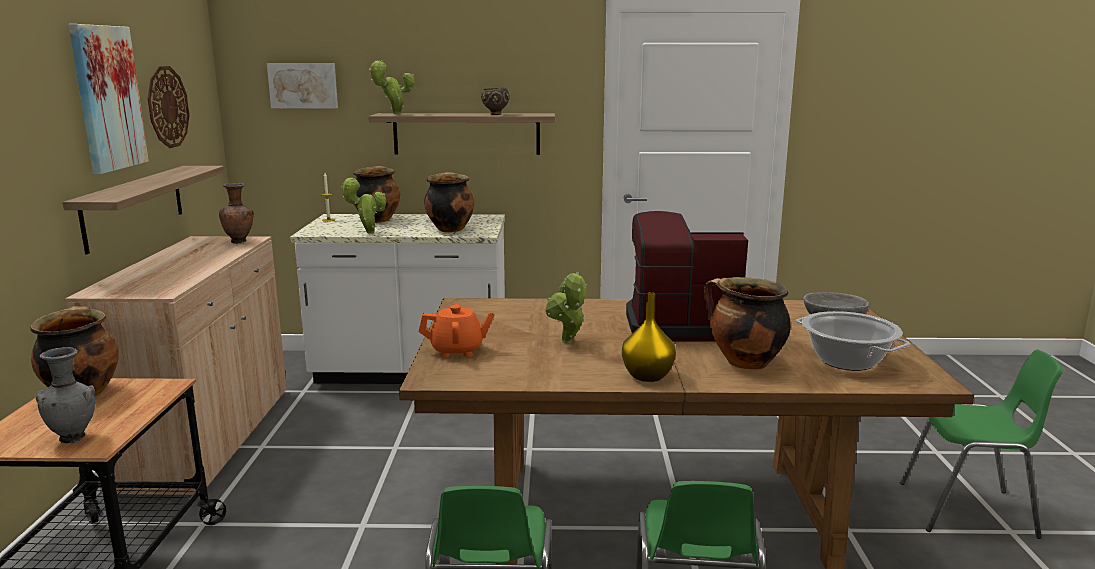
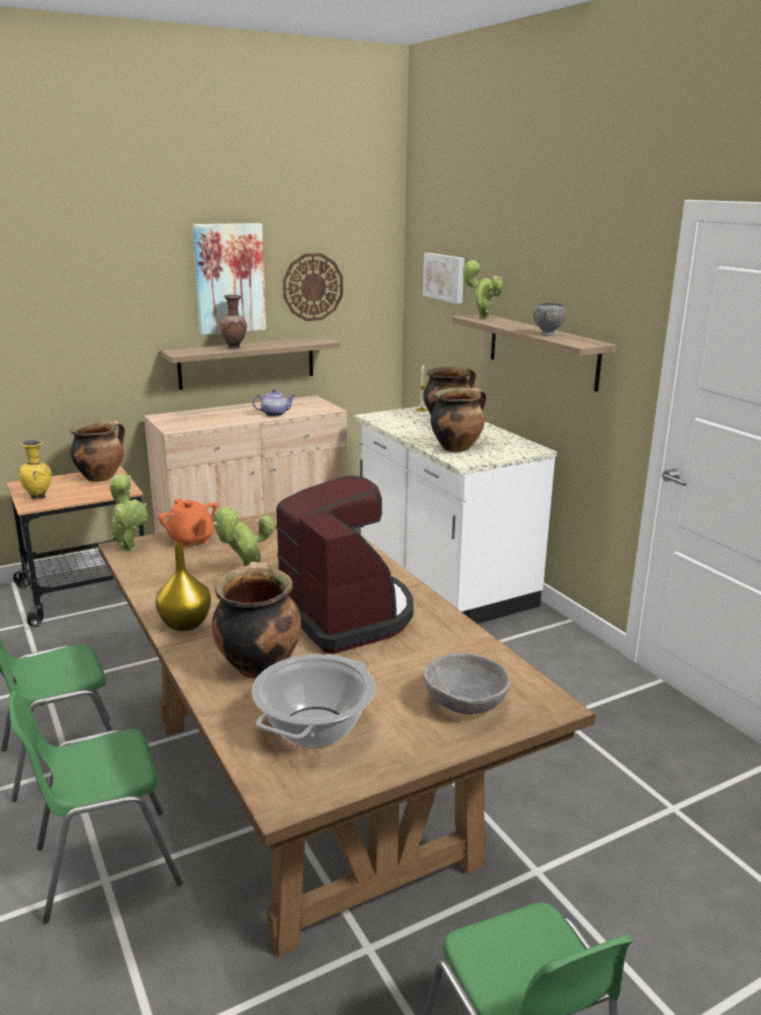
camera: 60 degrees right, 5 degrees up
(74, 438) = (39, 497): grey vase -> yellow vase
(217, 255) = (275, 414): none -> teapot
(240, 242) = (317, 409): brown vase -> brown vase (235, 348)
(367, 232) = (400, 429): potted plant -> potted plant (129, 548)
(495, 114) = (547, 334): brown bowl -> grey bowl

